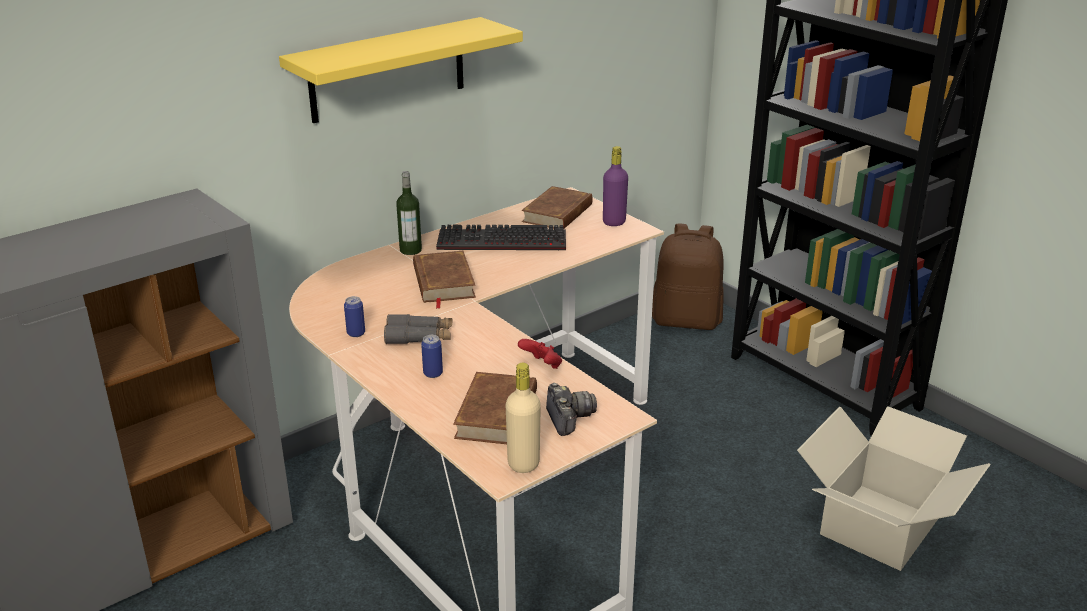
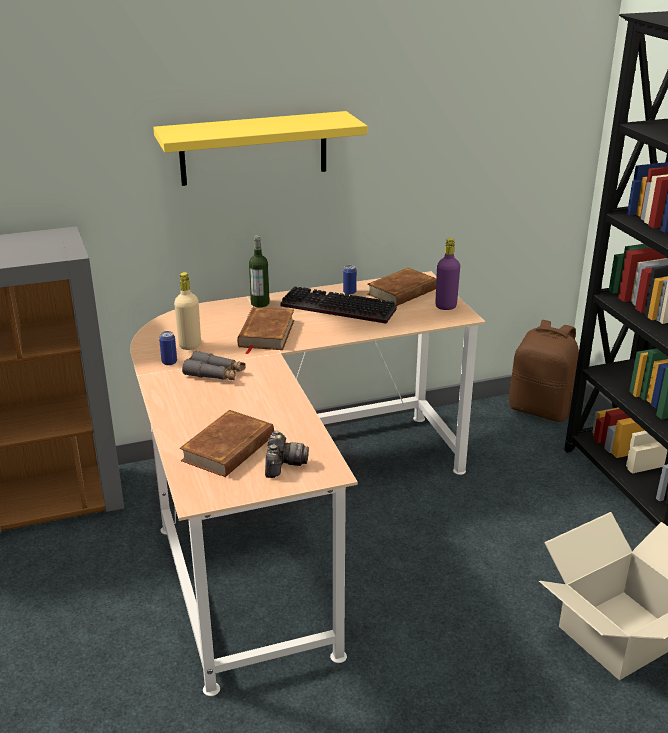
camera: 20 degrees right, 0 degrees up
(433, 373) = (203, 405): can -> can (349, 292)
(523, 463) = (219, 493): beige bottle -> beige bottle (190, 345)
(542, 366) = (294, 416): red game controller -> none

